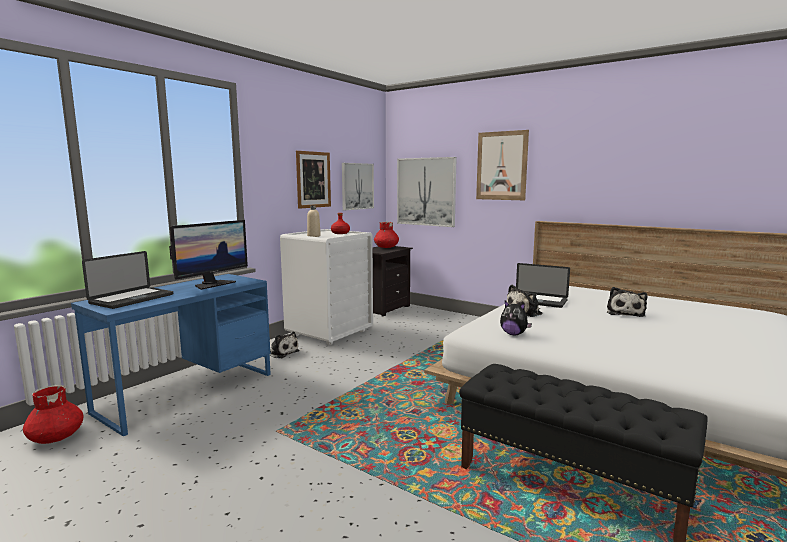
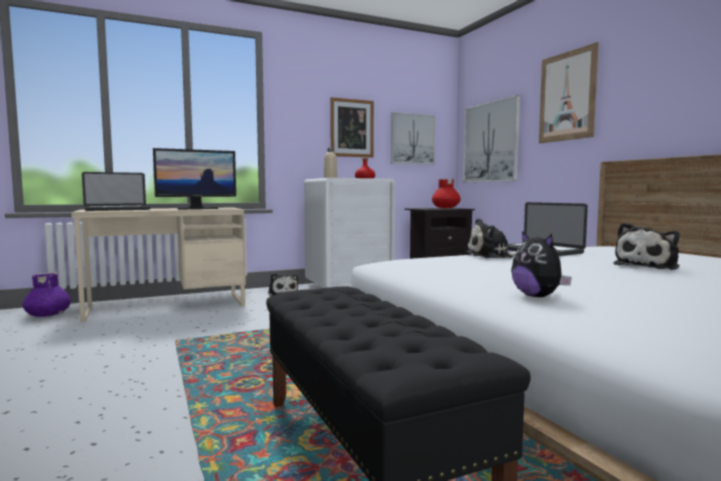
camera: 30 degrees right, 5 degrees down
(56, 437) = (48, 315): red vase -> purple vase
(188, 392) = (167, 306): blue desk -> beige desk
(513, 334) = (422, 266): plush toy -> plush toy (537, 296)

